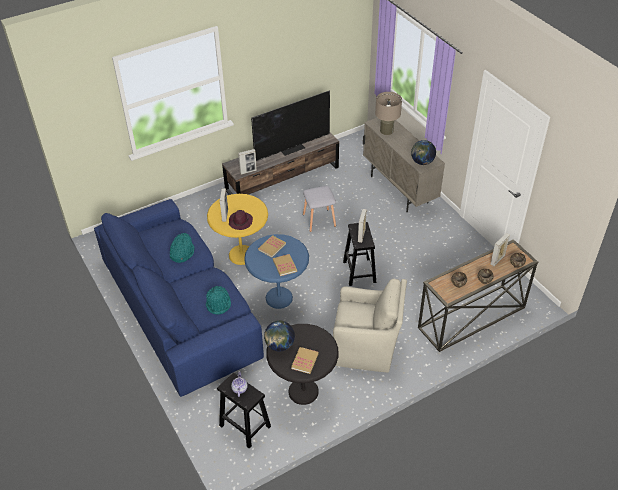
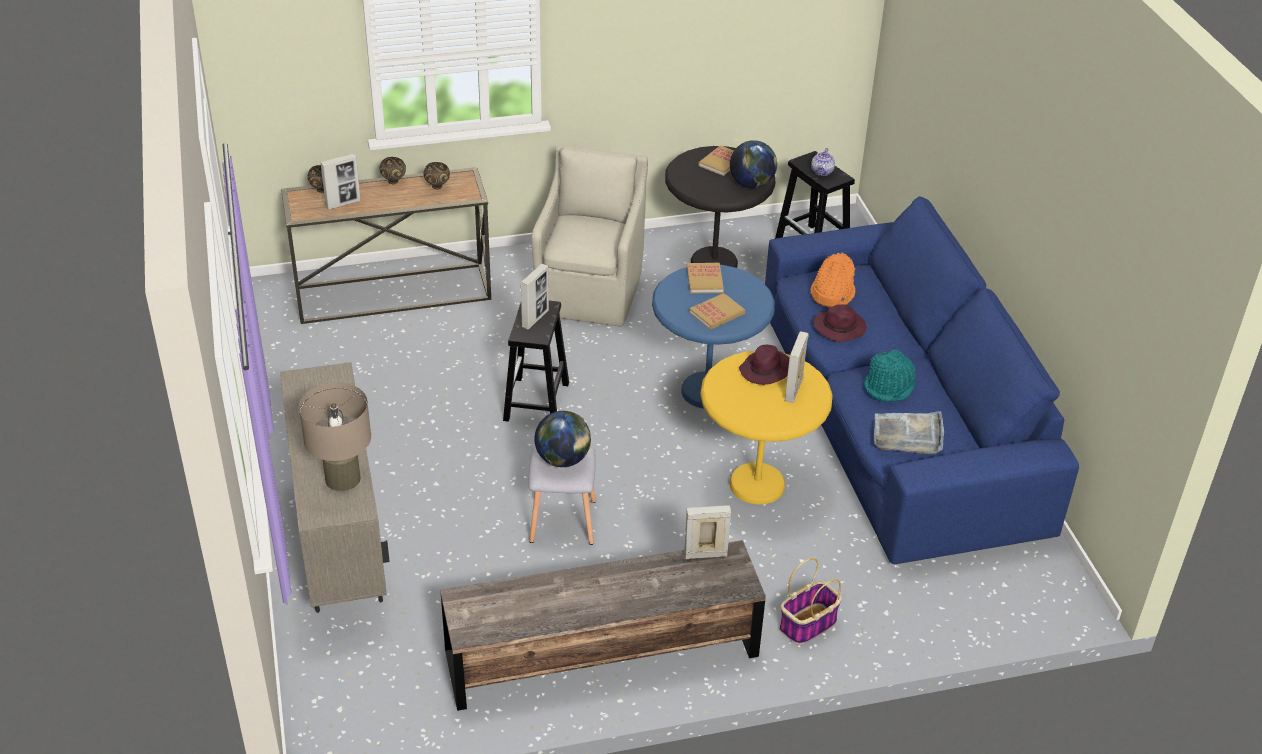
camera: 165 degrees left, 5 degrees down
(171, 231) = (908, 435): none -> grey tray
(208, 204) = (807, 625): none -> basket
(210, 282) = (840, 328): none -> purple hat
(218, 304) = (831, 293): turquoise hat -> orange hat
(292, 148) = (570, 597): television -> none
(367, 348) = (590, 291): beige armchair -> beige armchair turned 75 degrees clockwise
(422, 162) = (325, 383): globe -> globe (563, 460)

